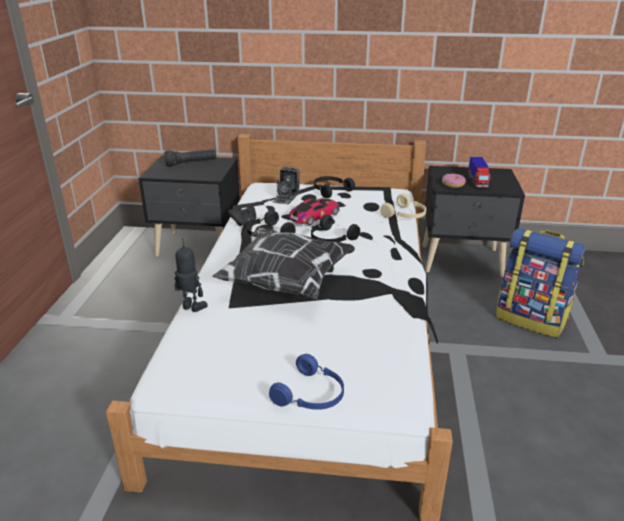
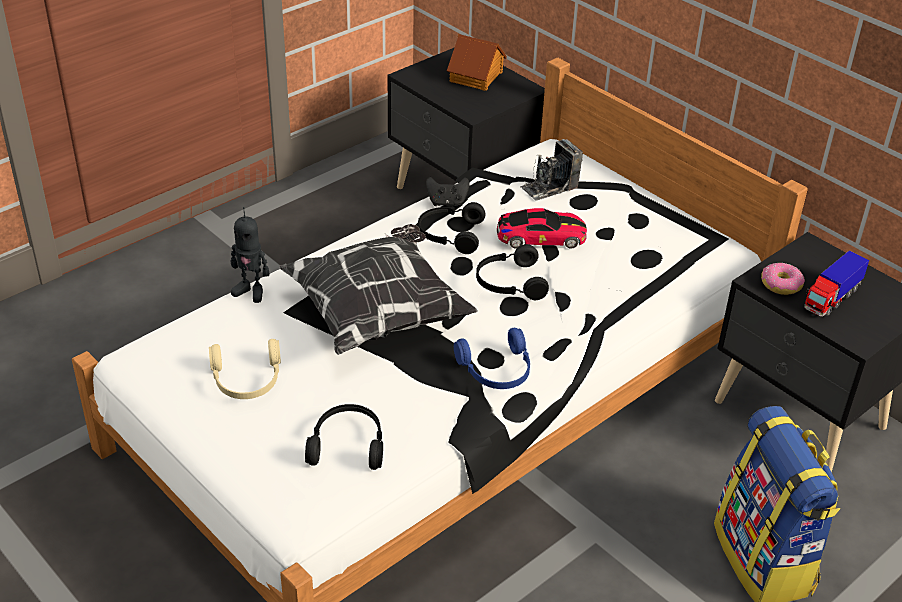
camera: 40 degrees right, 10 degrees up
(191, 164) = (477, 77): black flashlight -> toy house
(192, 308) = (251, 291): toy robot -> toy robot turned 135 degrees clockwise
(311, 395) = (229, 455): blue headphones -> blue headphones (497, 371)
(330, 190) = (627, 203): black headphones -> black headphones (348, 444)
(405, 215) = (670, 298): beige headphones -> beige headphones (247, 380)

